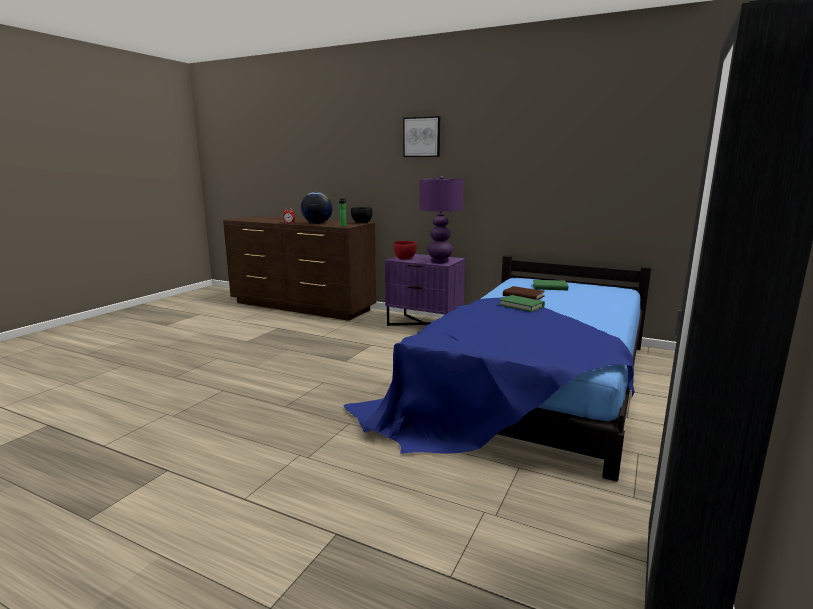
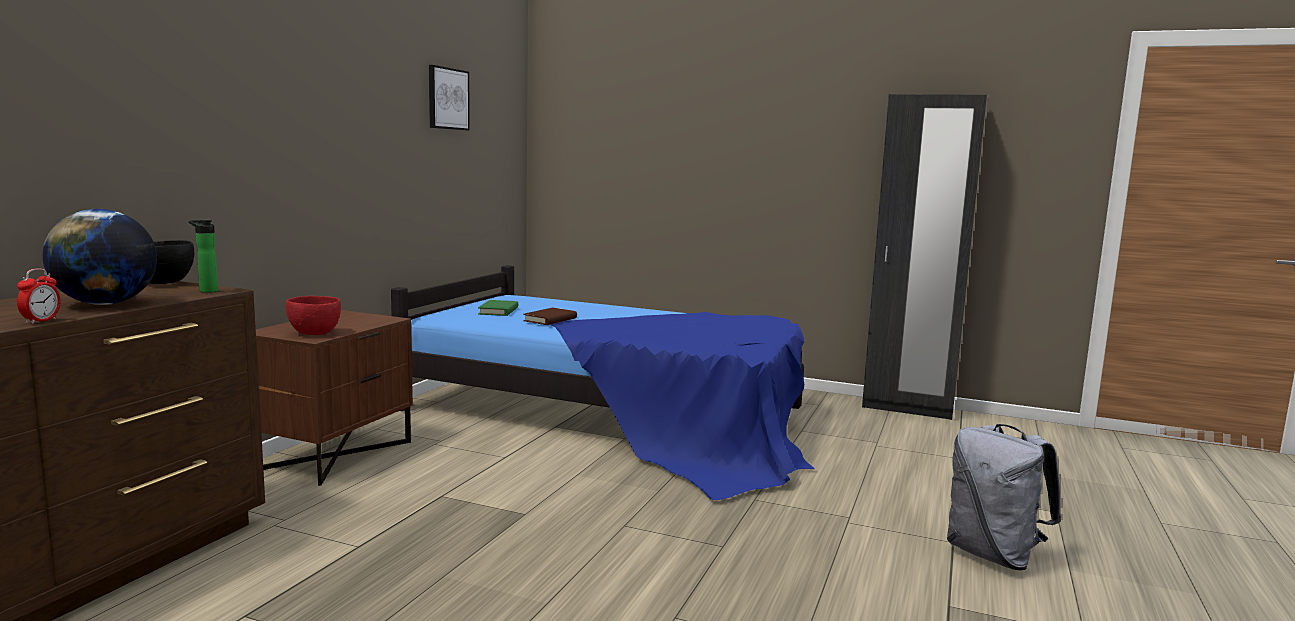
camera: 95 degrees left, 5 degrees down
(211, 514) = (993, 555): none -> grey backpack
(422, 137) = (243, 77): picture -> picture (447, 98)
(425, 324) = (335, 455): purple nightstand -> brown nightstand
(439, 261) = (368, 320): purple table lamp -> none
(521, 306) = (599, 323): green book -> none

